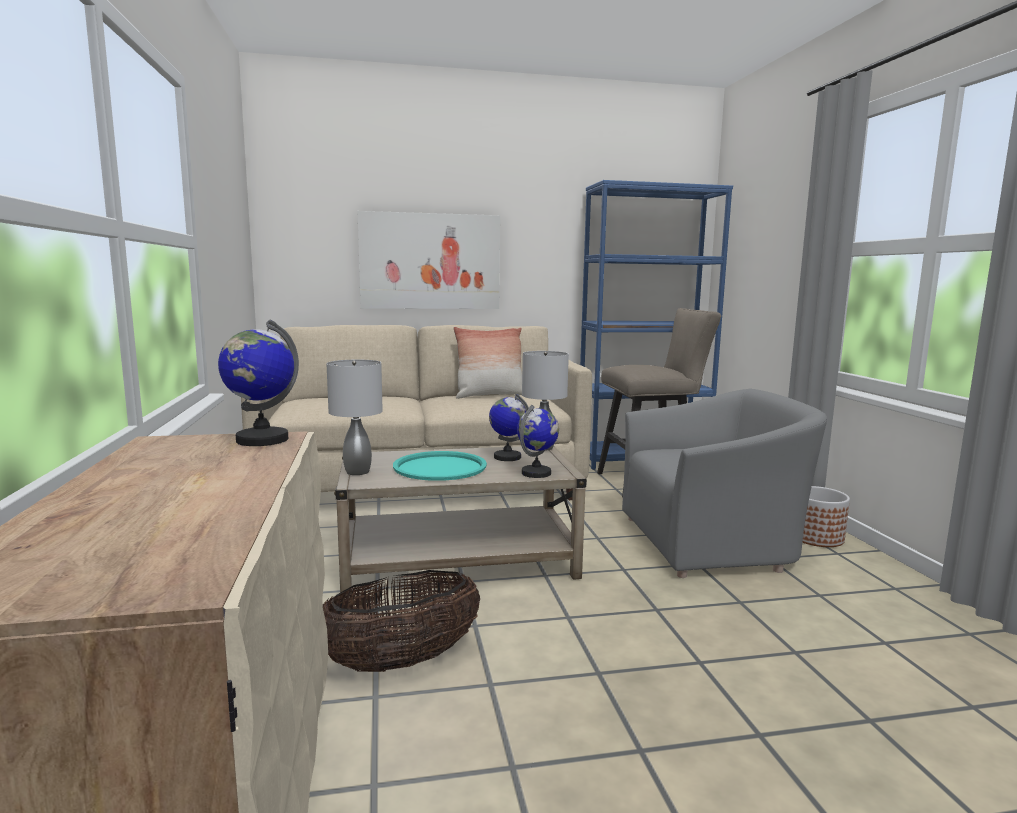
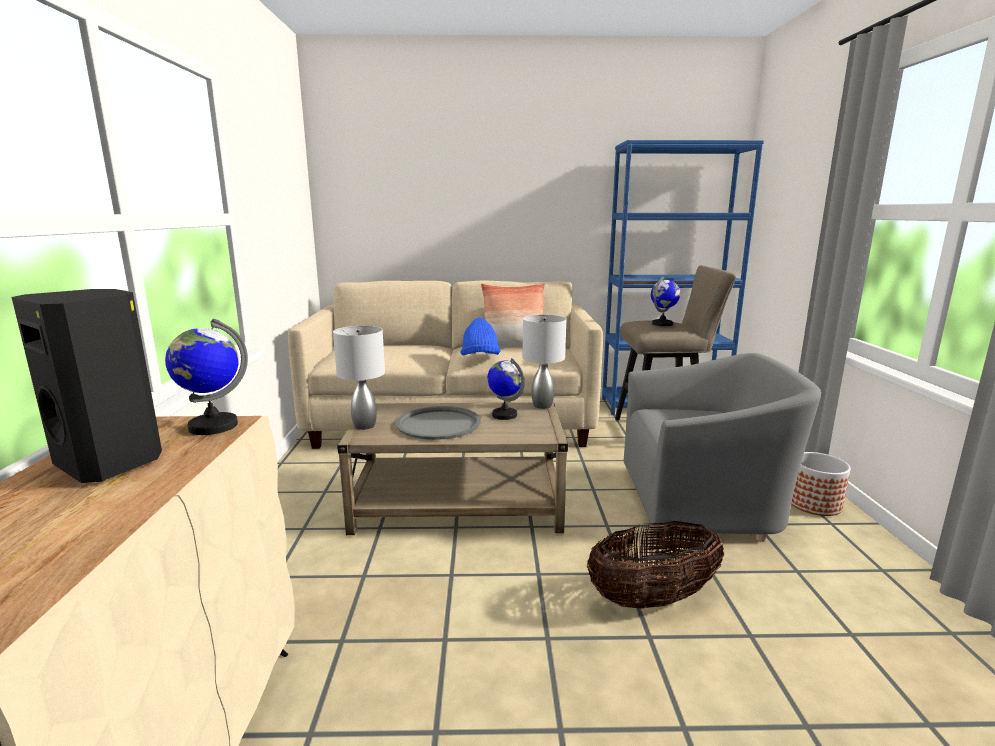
camera: 10 degrees right, 5 degrees up
(179, 468) = (112, 463): none -> black speaker
(402, 661) = (375, 606): basket -> basket (652, 598)
(430, 261) = (467, 221): picture -> none
(440, 467) = (438, 424): turquoise tray -> grey tray
(460, 406) = (480, 359): none -> blue hat
(536, 473) = (523, 435): globe -> globe (662, 324)

